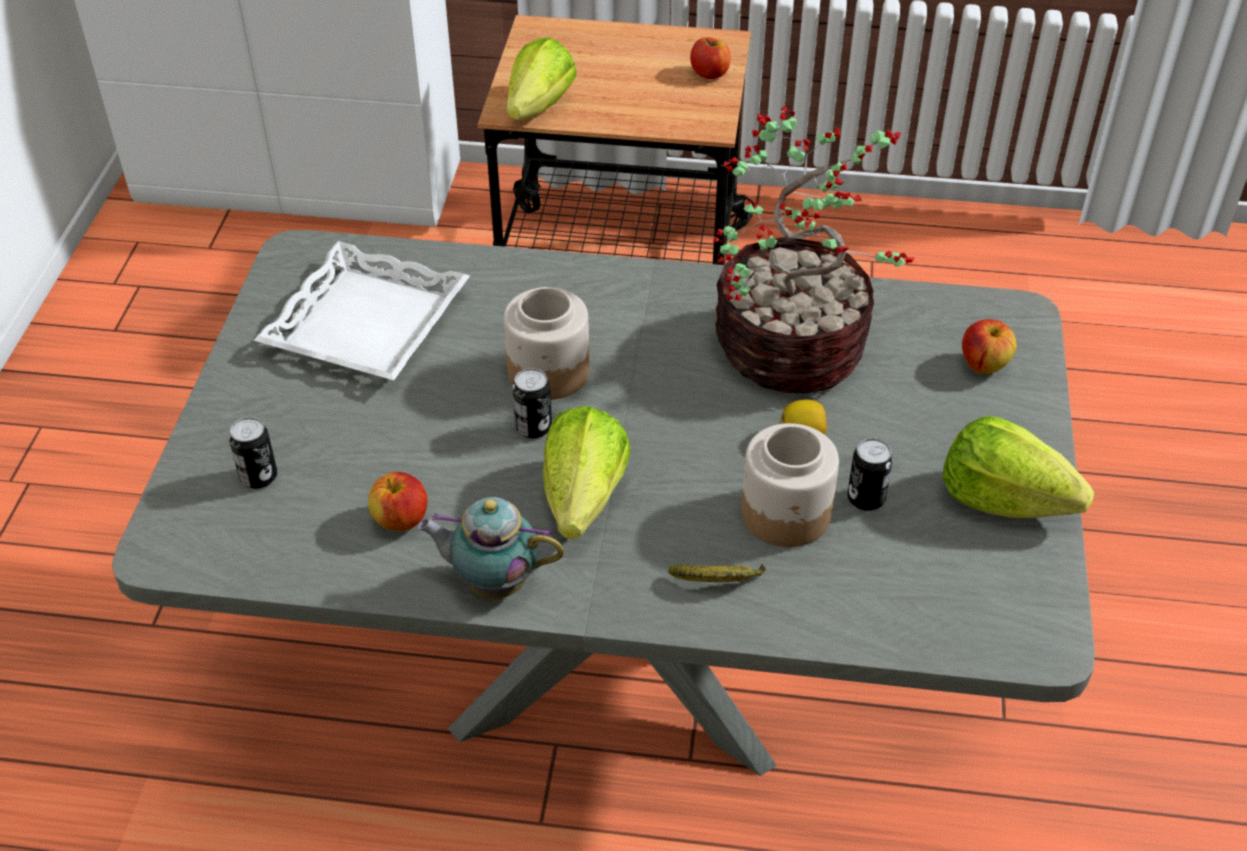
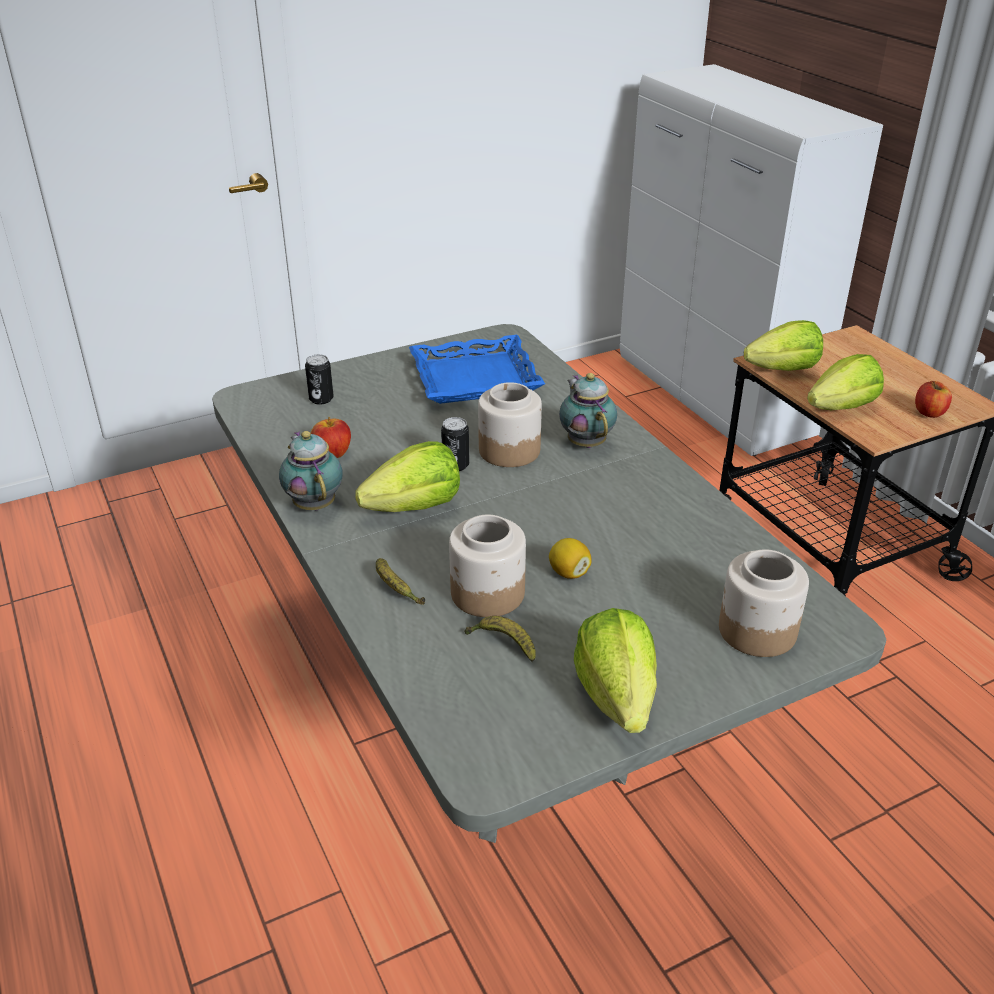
camera: 55 degrees right, 10 degrees down
(368, 324) = (475, 379): white tray -> blue tray
(592, 309) = (585, 442): none -> teapot
(645, 115) = (842, 408): none -> lettuce
(795, 348) = (655, 535): potted plant -> none
(866, 498) = (541, 624): can -> none
(873, 541) = (503, 644): none -> banana
(984, 365) = (756, 631): apple -> jar

